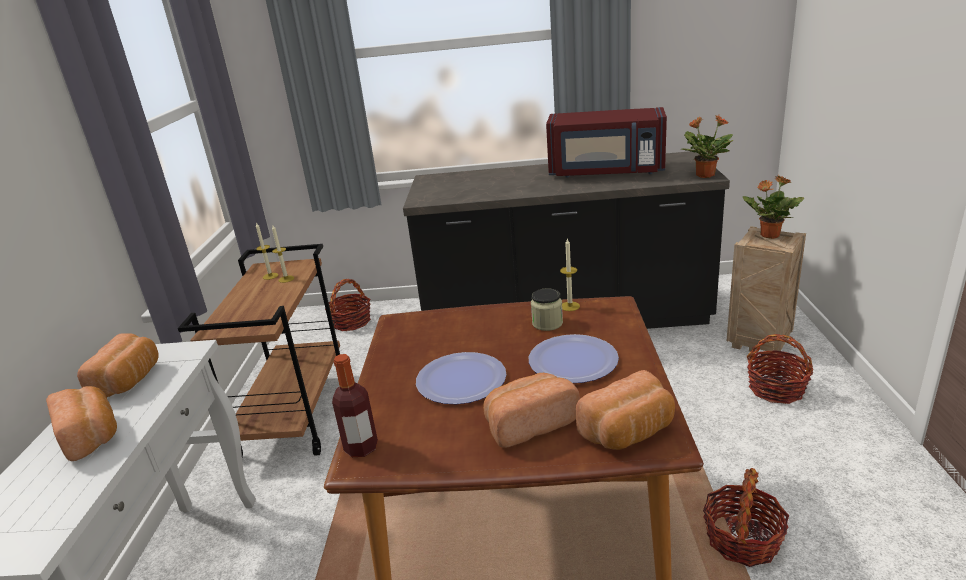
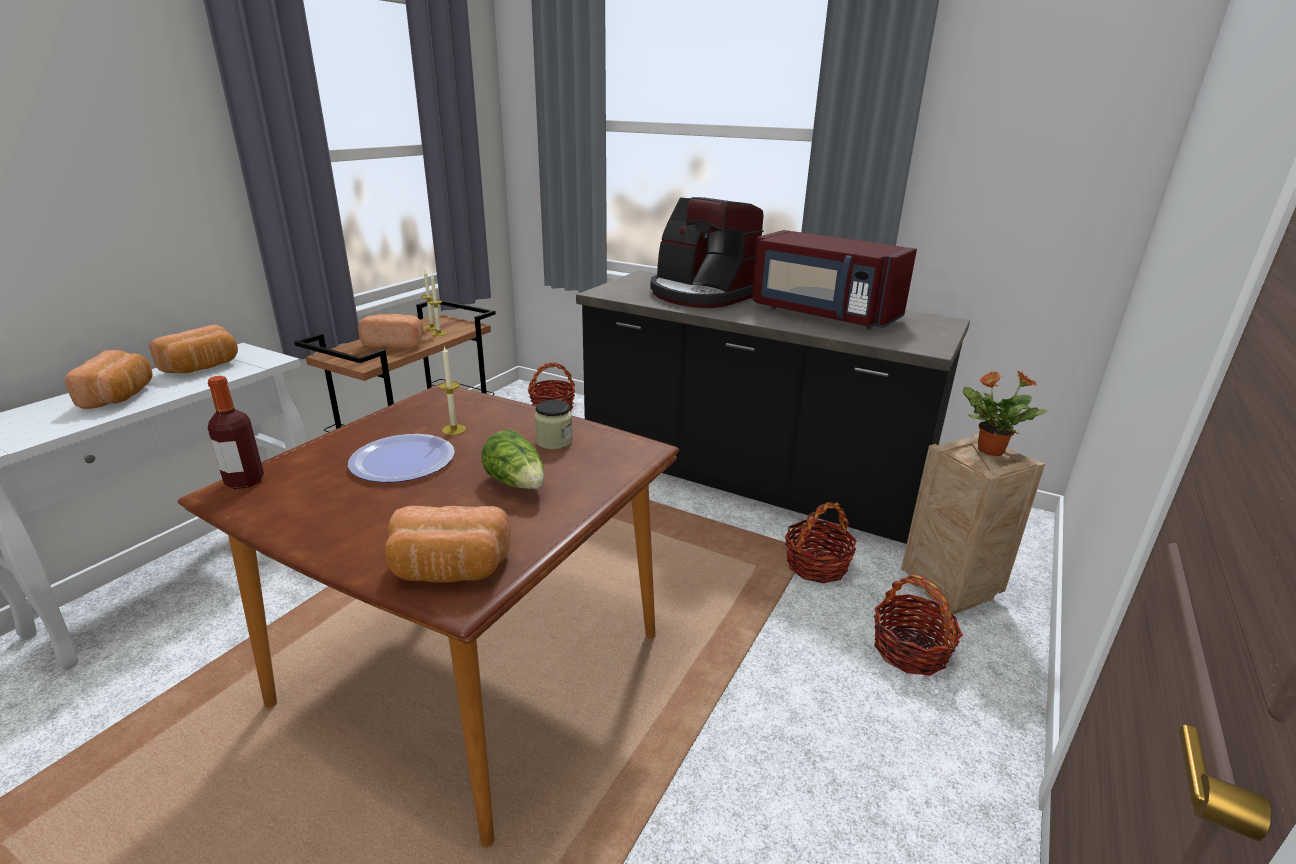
camera: 25 degrees right, 0 degrees up
(499, 181) = (701, 294): none -> coffee machine
(529, 424) = (386, 521): bread -> bread (396, 344)
(570, 306) = (601, 434): candle -> candle (454, 430)
(573, 360) = (517, 483): plate -> lettuce
(704, 175) = (928, 346): potted plant -> none
(742, 540) = (679, 790): basket -> basket (816, 565)

